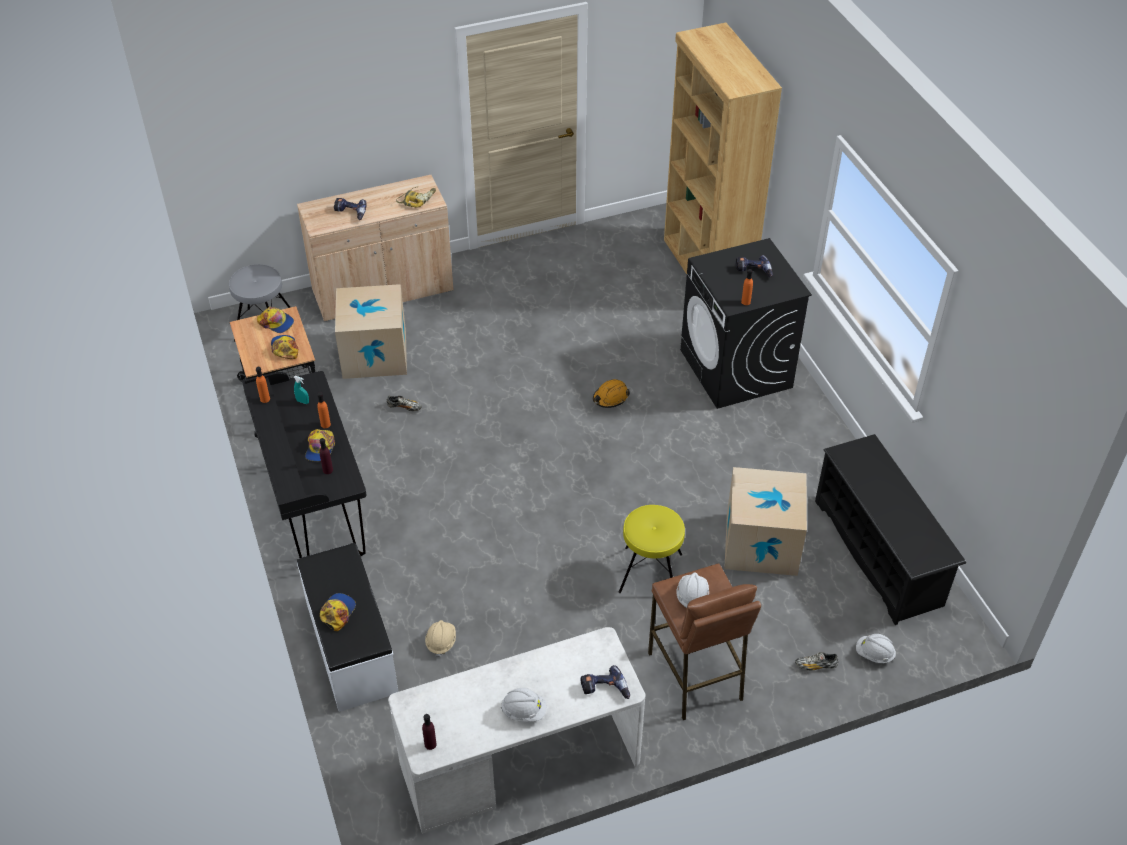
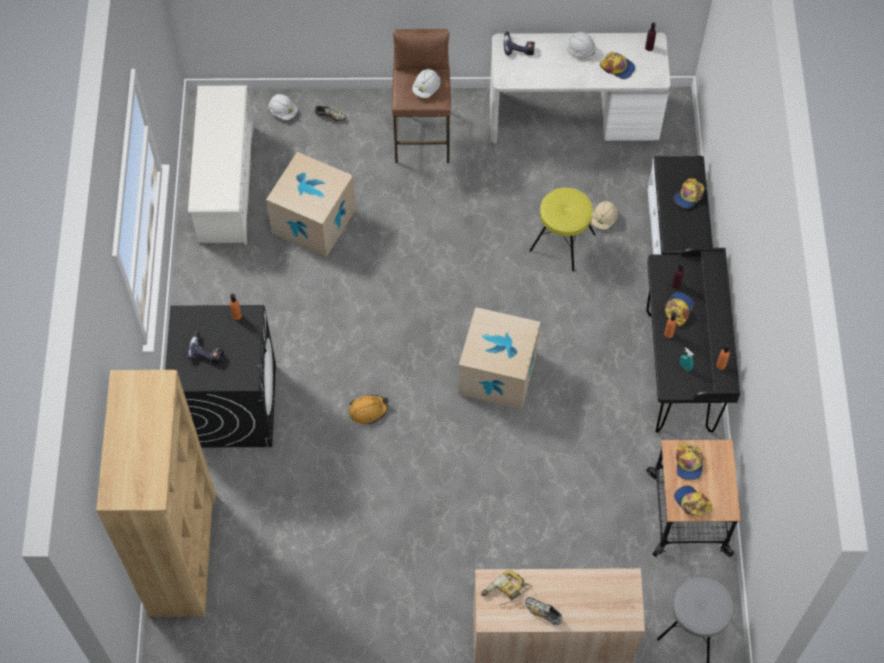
camera: 160 degrees left, 15 degrees up
(350, 213) = (587, 592): power drill -> none
(374, 354) = (583, 546): cardboard box -> cardboard box (497, 373)
(404, 407) = (571, 464): shoe -> shoe (543, 612)
(464, 701) = (617, 67): none -> cap
(650, 573) = (416, 224): yellow stool -> yellow stool (563, 242)
(878, 553) = (226, 184): black shoe rack -> white shoe rack

